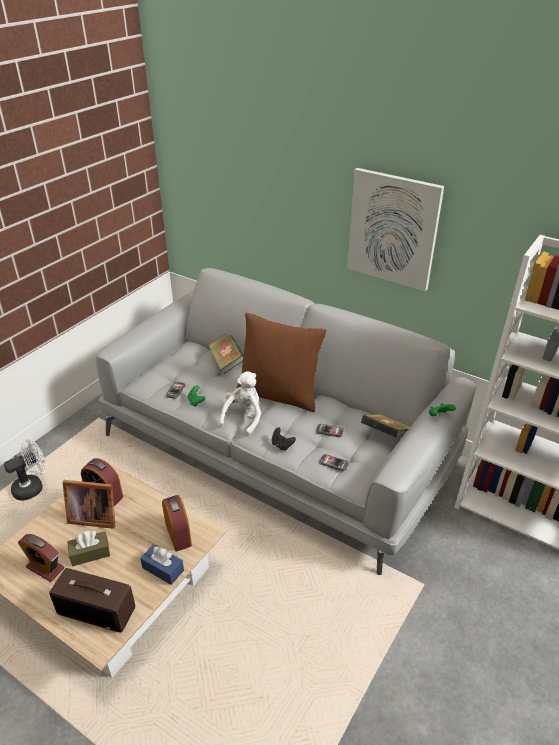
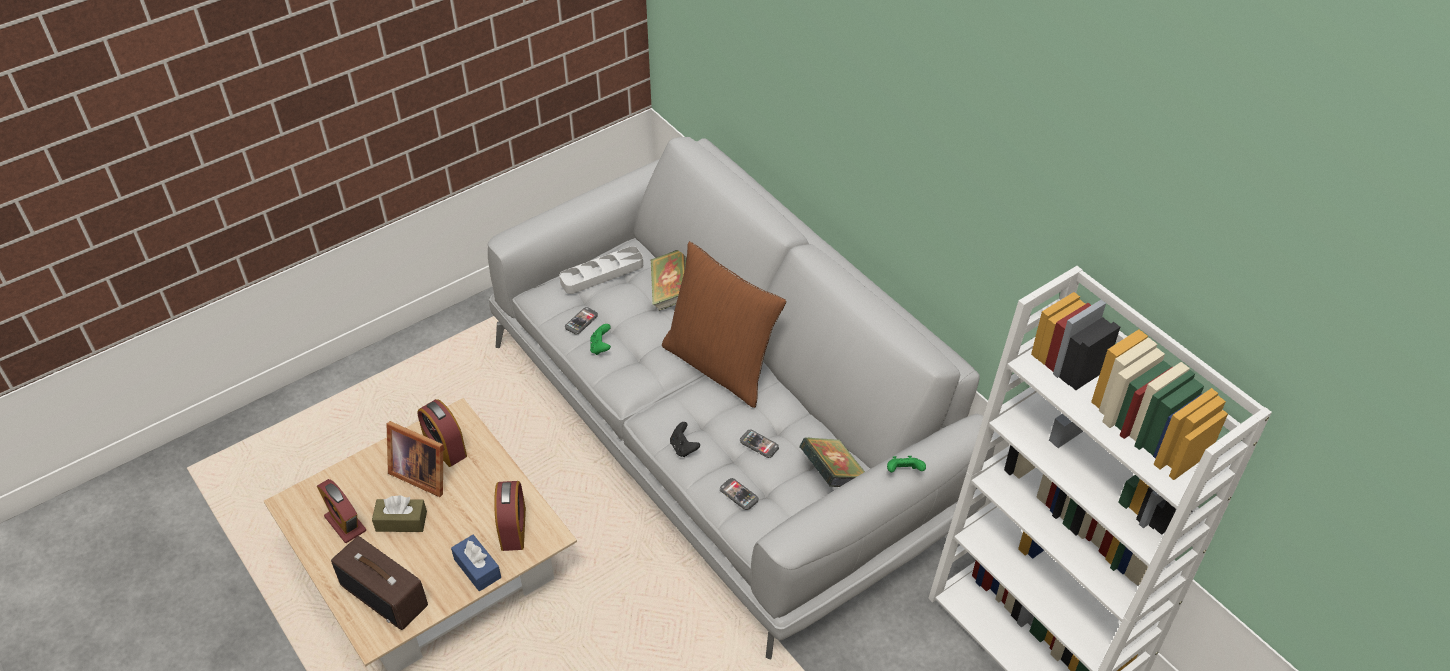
camera: 20 degrees right, 10 degrees up
(33, 487) = (378, 399): white fan -> none
(177, 362) = (602, 273): none -> grey tray
(243, 418) = (654, 390): white plush toy -> none
(393, 229) = (917, 176): picture -> none

